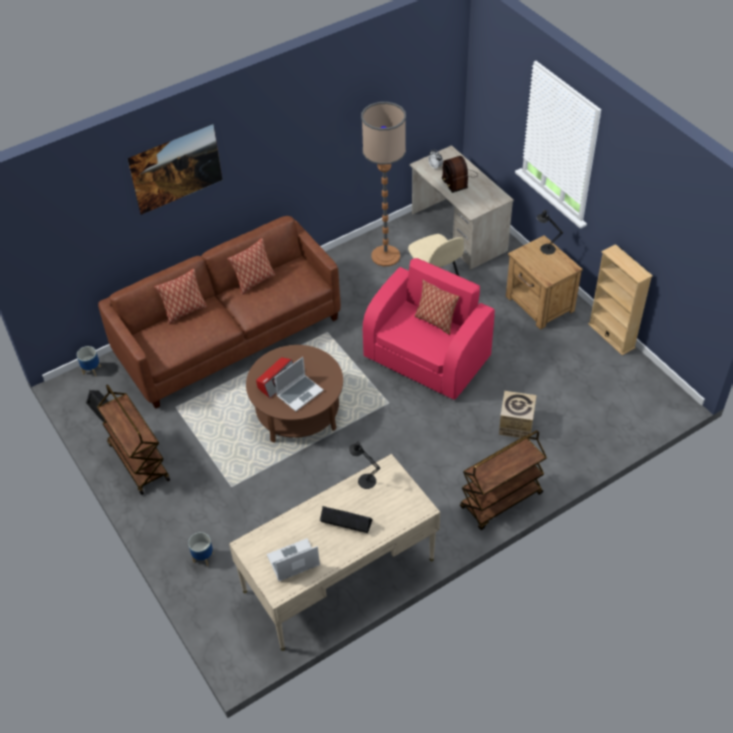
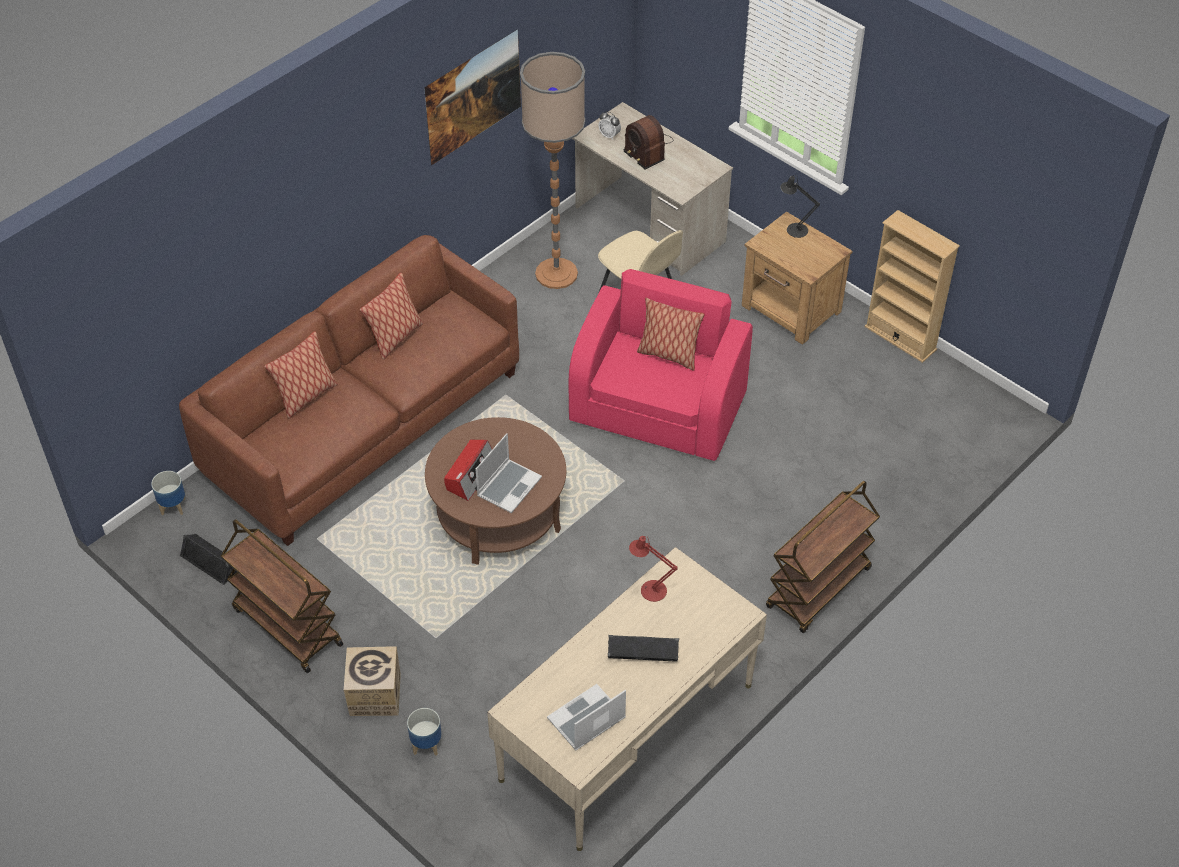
camera: 15 degrees left, 0 degrees up
(179, 183) = (281, 209): picture -> picture (475, 116)
(364, 480) = (649, 589): black table lamp -> red table lamp
(516, 424) = (808, 481): cardboard box -> cardboard box (375, 694)

